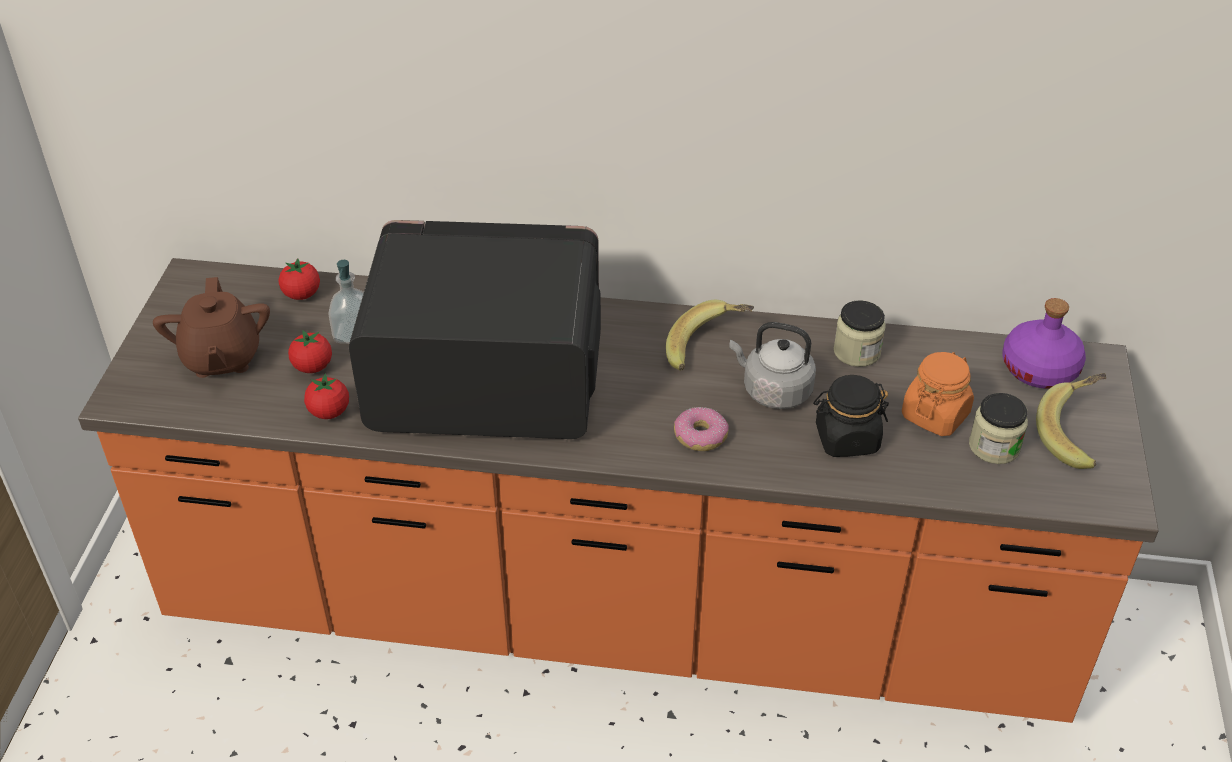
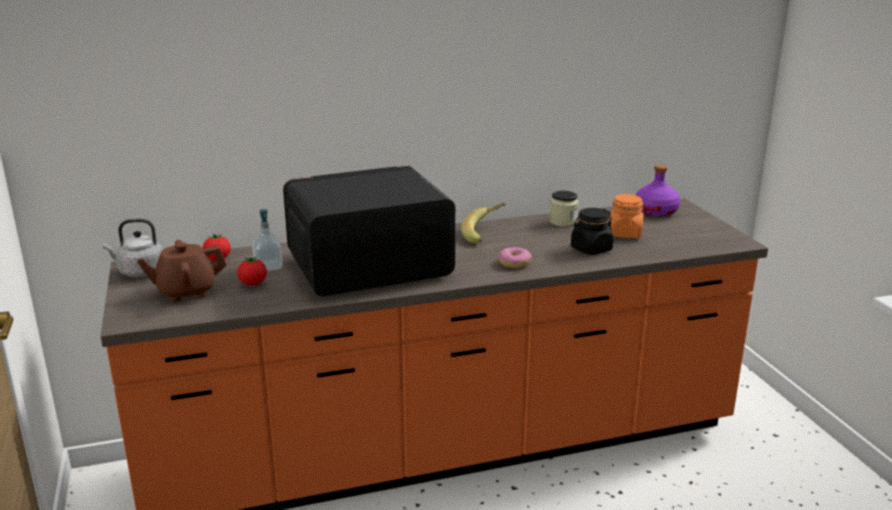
camera: 25 degrees left, 20 degrees down
(222, 358) = (186, 292): brown teapot -> brown teapot turned 105 degrees clockwise
(329, 412) = (282, 298): tomato -> none
(773, 391) = (535, 241): grey kettle -> grey kettle (139, 272)
(994, 447) = (664, 238): jar -> none
(1076, 435) = (697, 227): banana -> none

